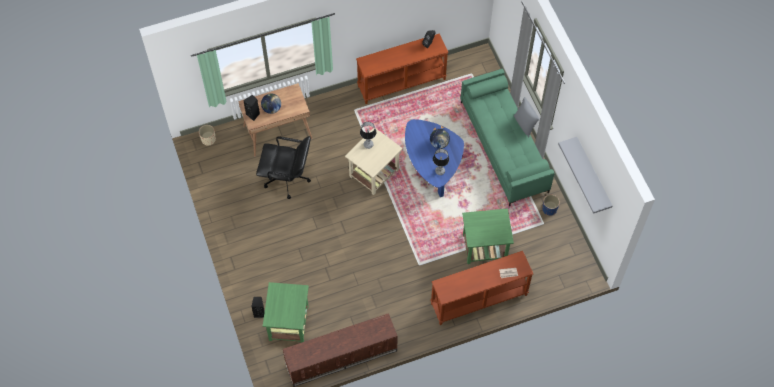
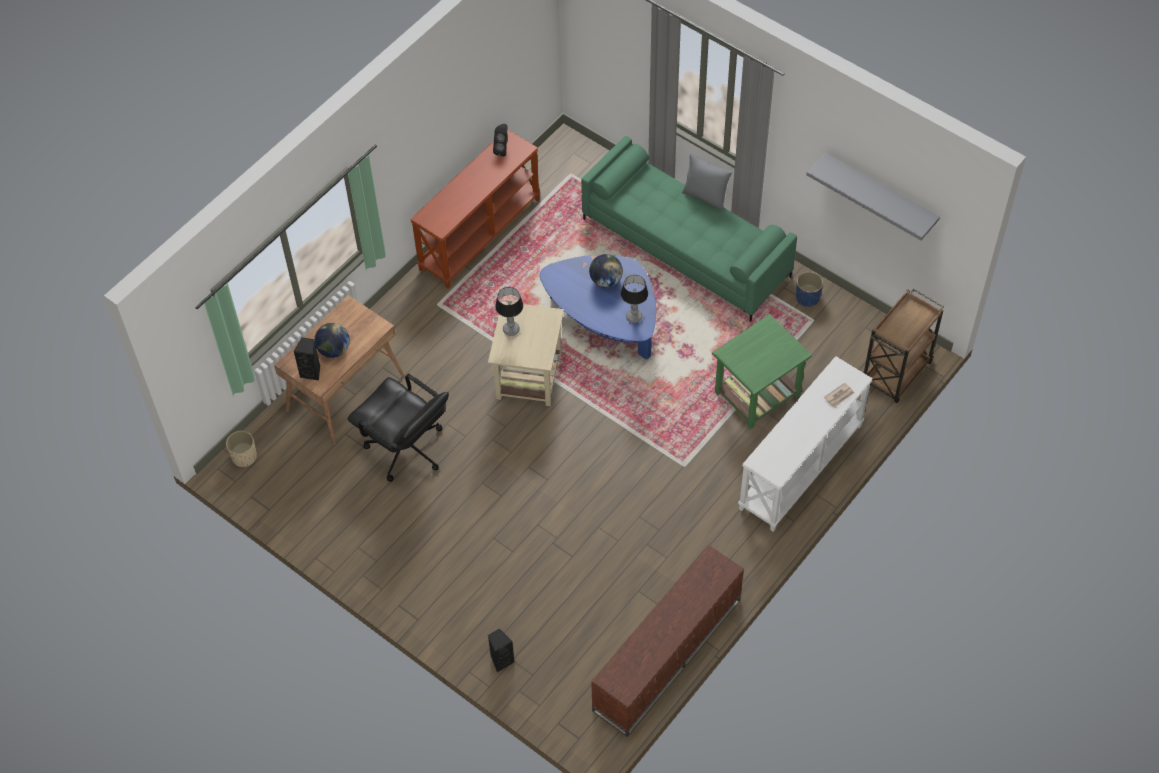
camera: 30 degrees left, 5 degrees down
(287, 179) = (406, 450): black office chair -> black office chair turned 60 degrees clockwise
(289, 322) = (554, 649): green side table -> none
(479, 300) = (801, 468): brown console table -> white console table
(566, 277) = (895, 374): none -> brown cart

